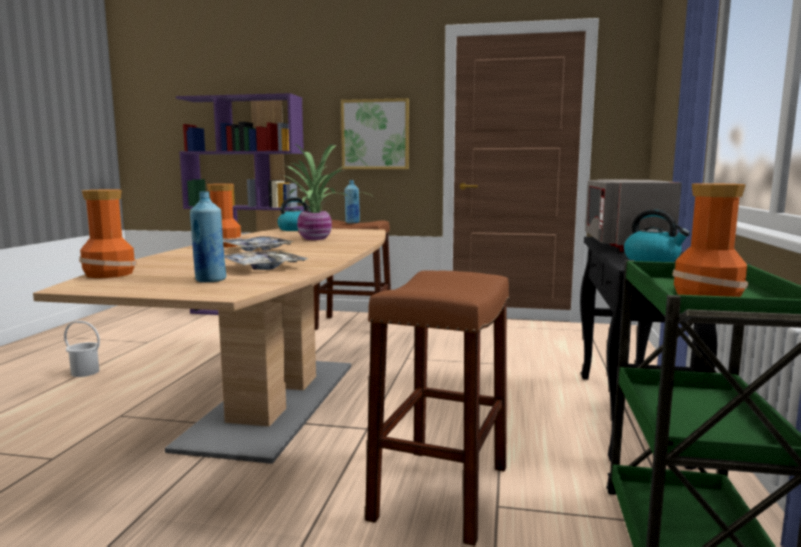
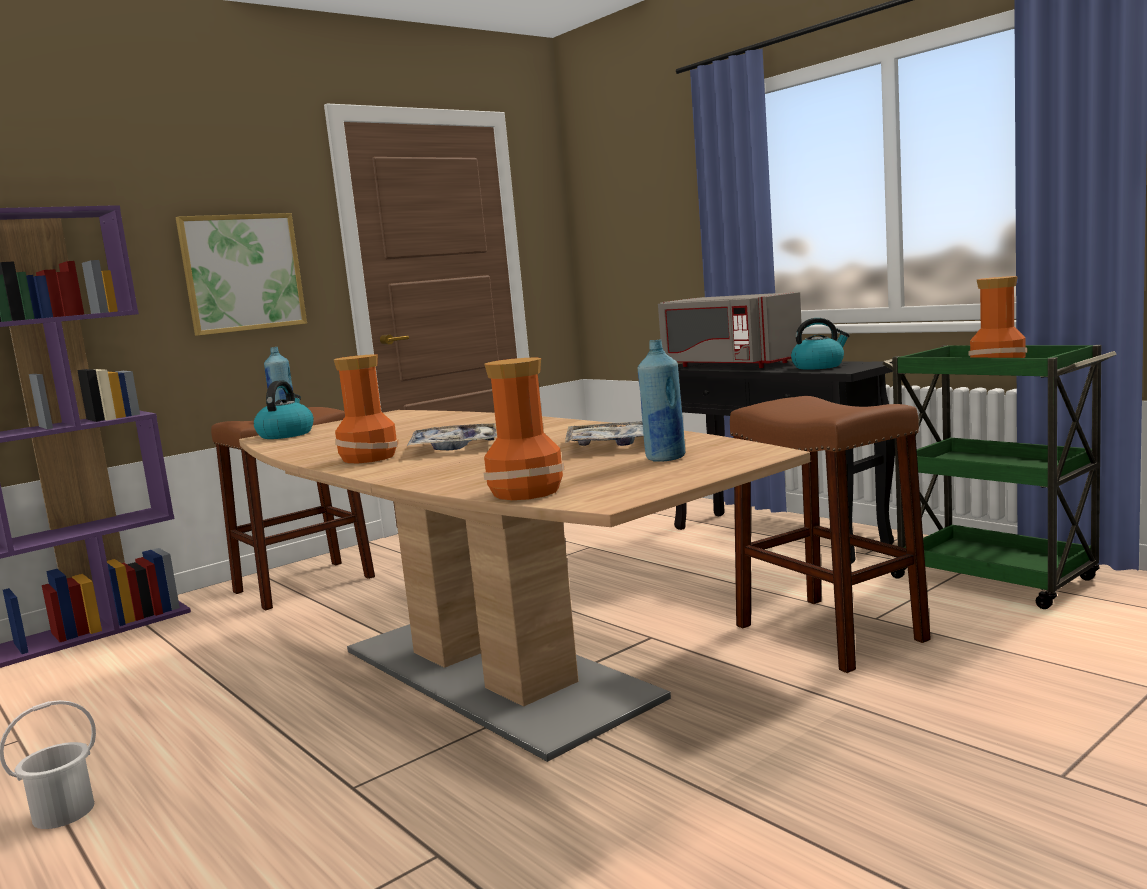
camera: 50 degrees left, 0 degrees up
(316, 239) = (415, 429): potted plant -> none

